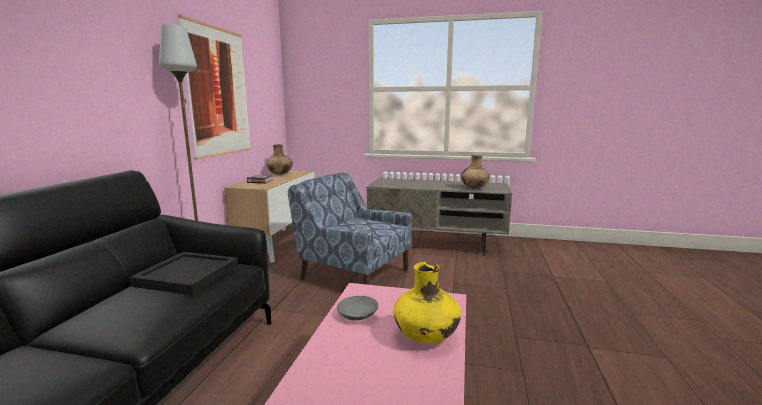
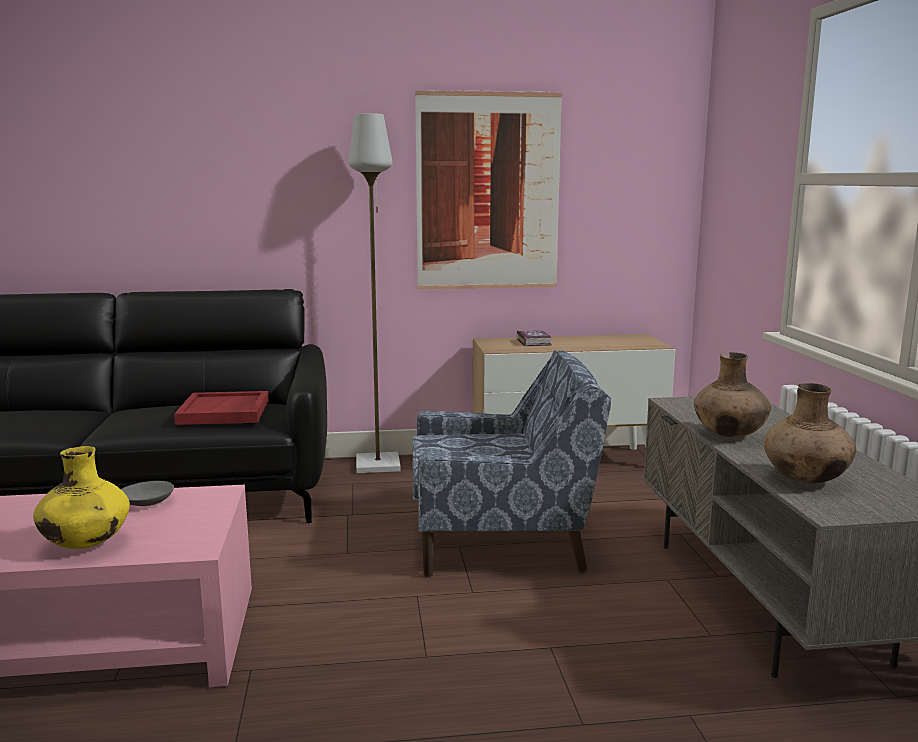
camera: 70 degrees right, 0 degrees up
(189, 275) = (224, 412): black tray -> red tray
(280, 174) = (608, 339): brown vase -> brown vase (729, 435)
(353, 274) = (502, 541): blue armchair -> blue armchair turned 75 degrees clockwise

